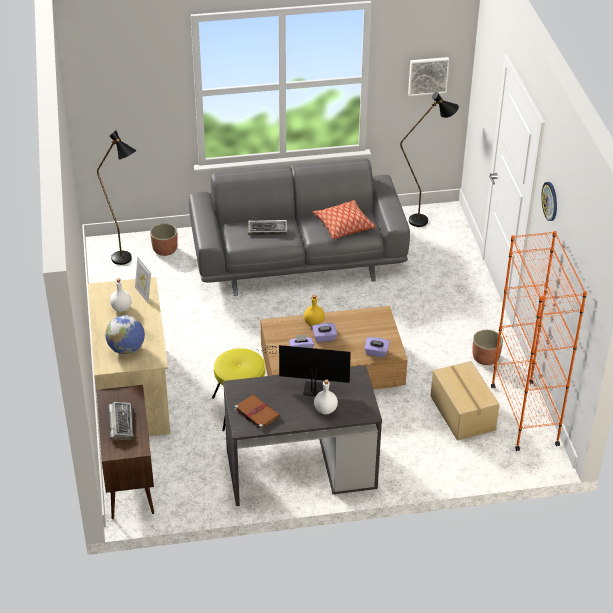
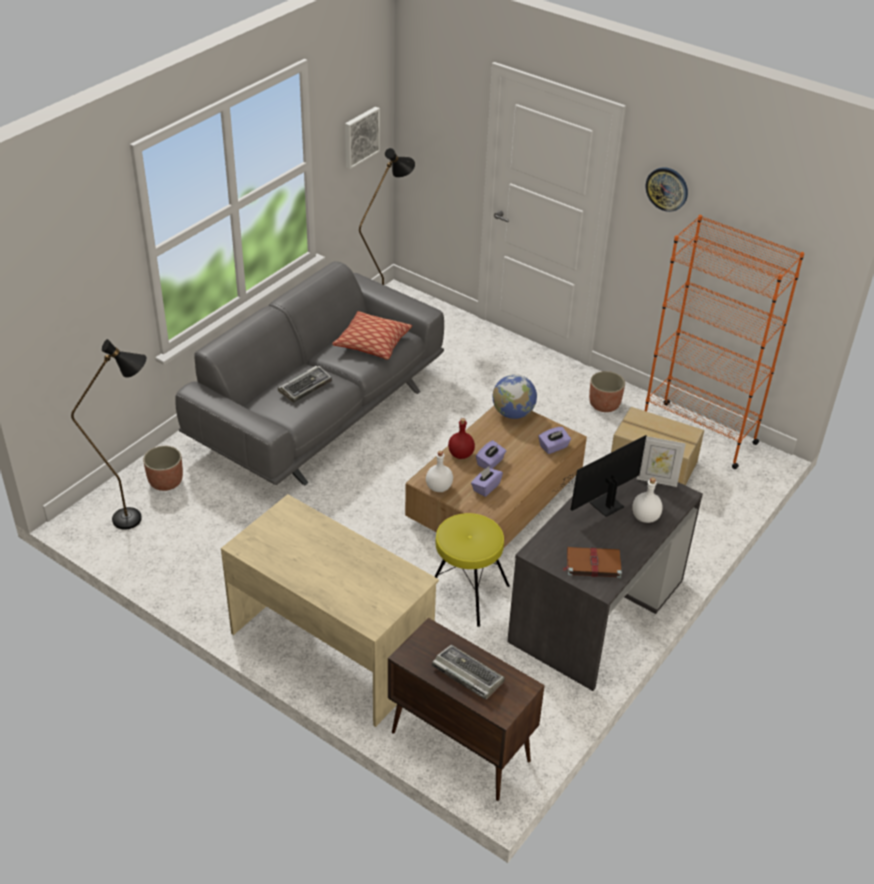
camera: 45 degrees left, 0 degrees up
(121, 308) = (298, 550): white bottle -> white bottle (438, 487)
(126, 349) = (368, 589): globe -> globe (513, 413)
(144, 294) = (302, 520): picture frame -> picture frame (657, 480)
(313, 323) = (461, 455): yellow bottle -> red bottle

